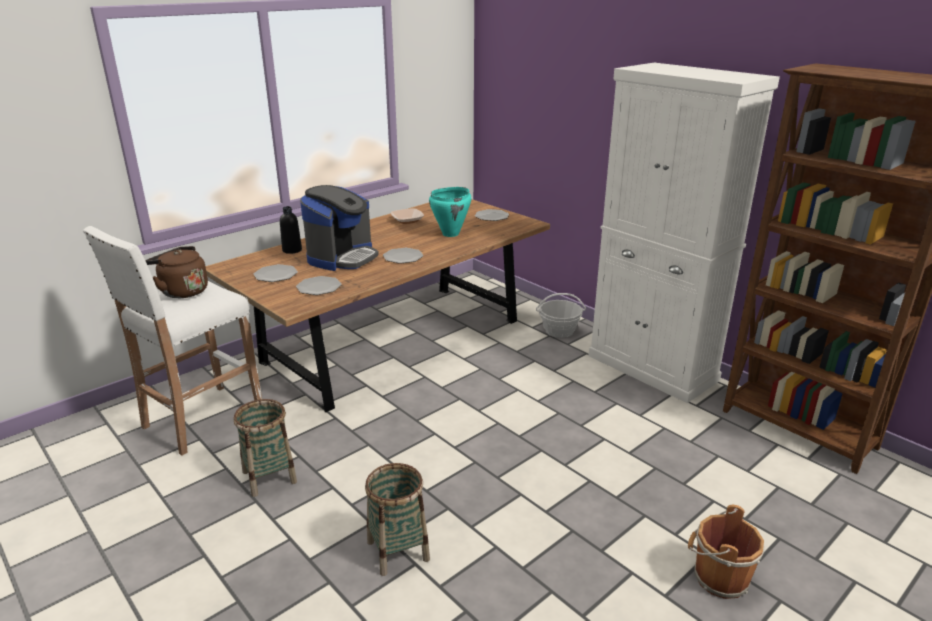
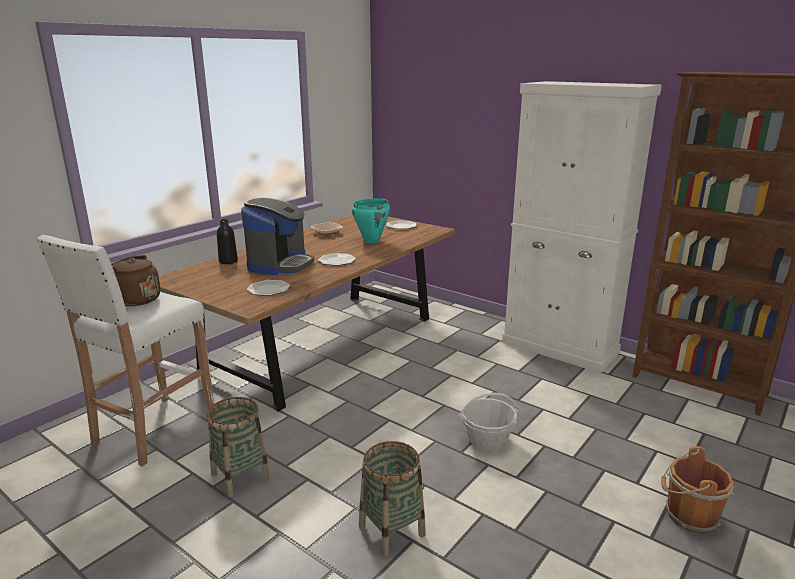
camera: 10 degrees left, 5 degrees down
(275, 274) = (221, 282): plate -> none
(559, 331) = (469, 324): basket -> basket (487, 439)

